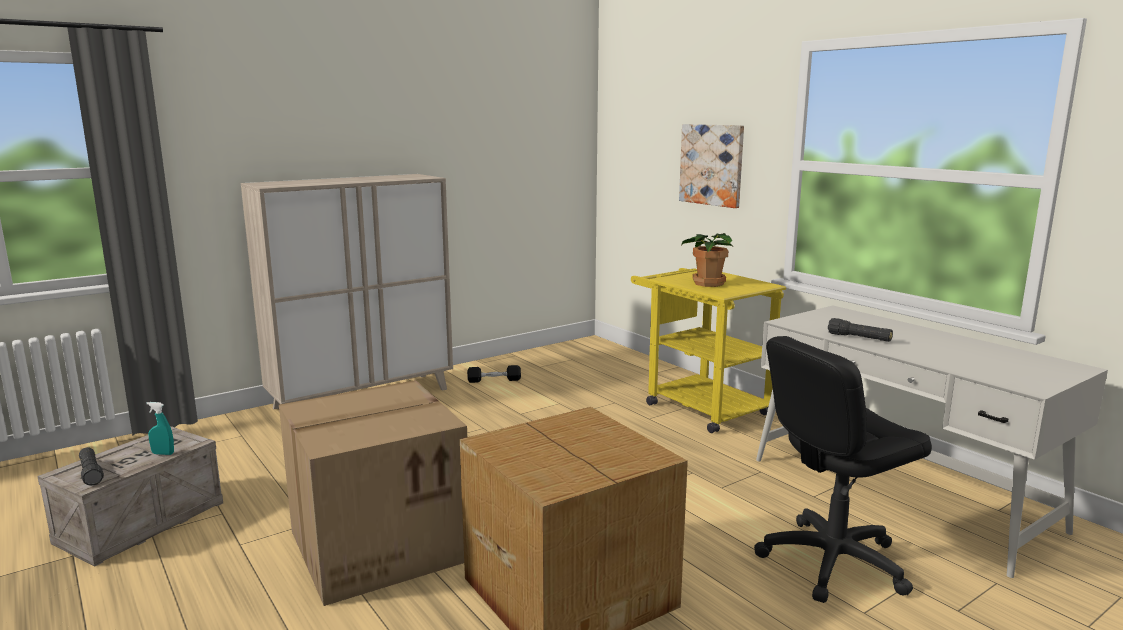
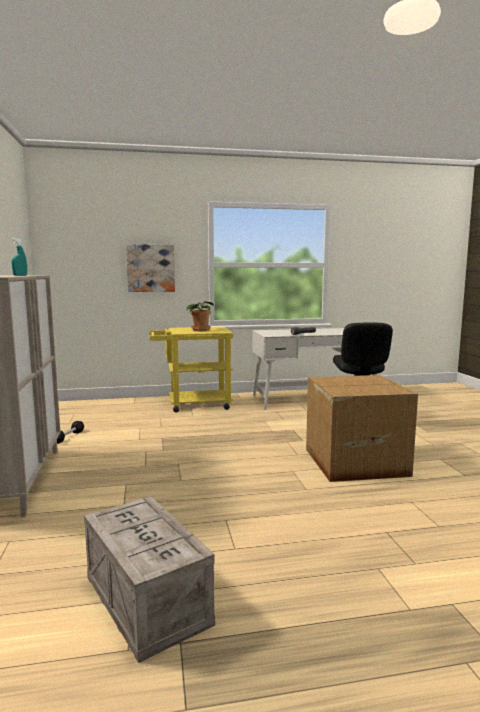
camera: 65 degrees left, 5 degrees down
(91, 473) = (163, 551): black flashlight -> none
(163, 454) = (155, 517): turquoise spray bottle -> turquoise spray bottle (20, 275)
(380, 543) = (275, 499): cardboard box -> none

